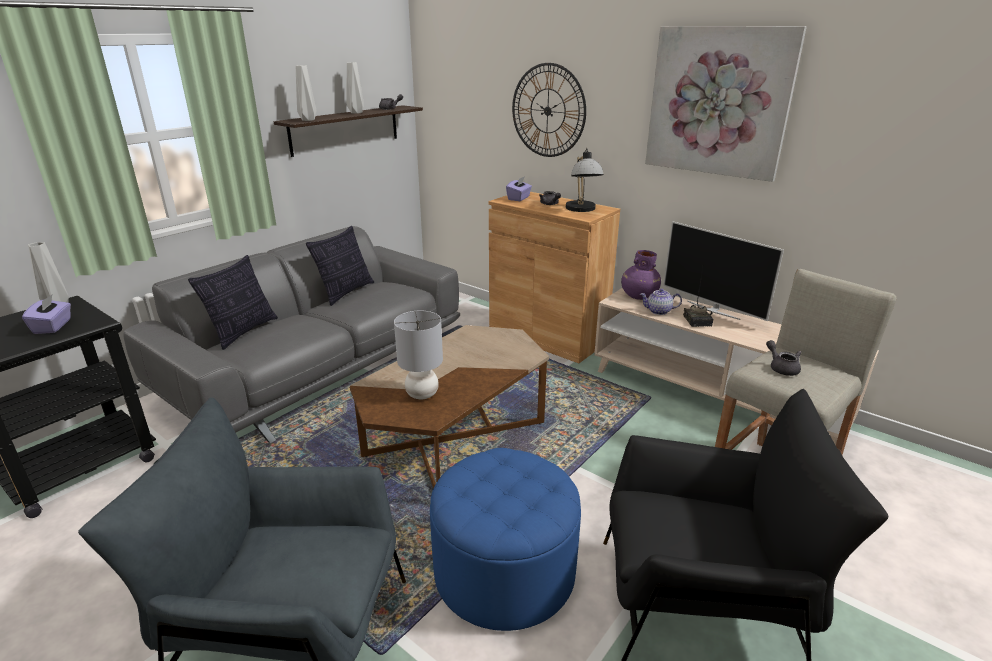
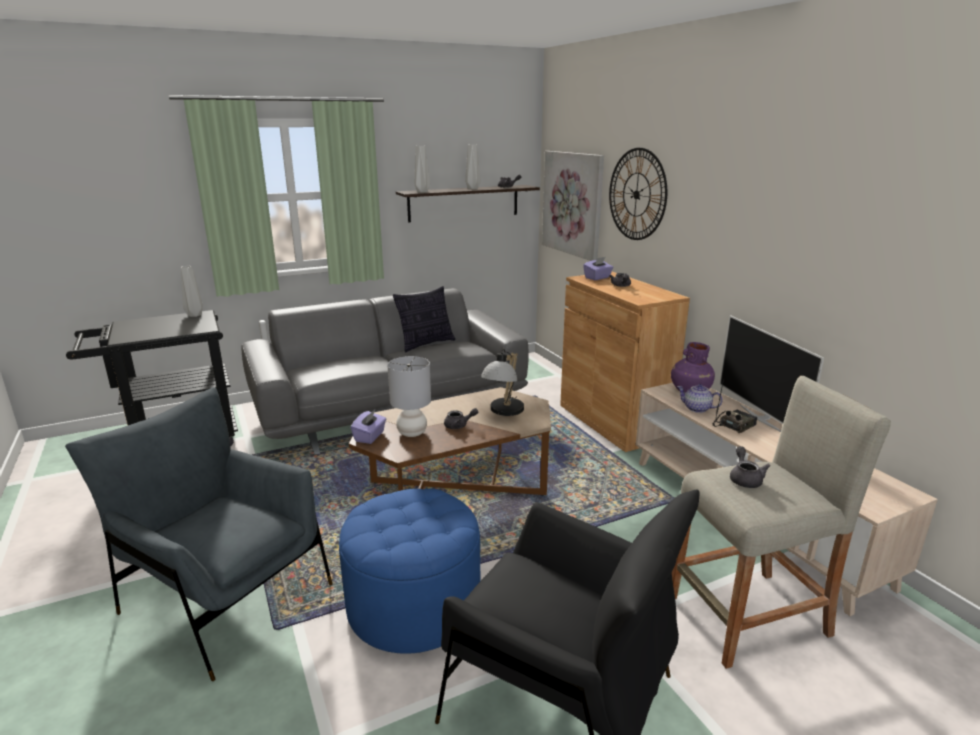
camera: 25 degrees right, 5 degrees down
(53, 326) = (179, 327): purple tissue box -> purple tissue box (370, 436)
(243, 331) = (325, 360): pillow -> none
(463, 375) = (459, 425): none -> grey teapot
(582, 210) = (646, 294): table lamp -> table lamp (504, 412)
(699, 320) = (733, 425): radio -> radio turned 150 degrees counterclockwise
(718, 102) = (782, 191): picture -> picture (572, 204)

